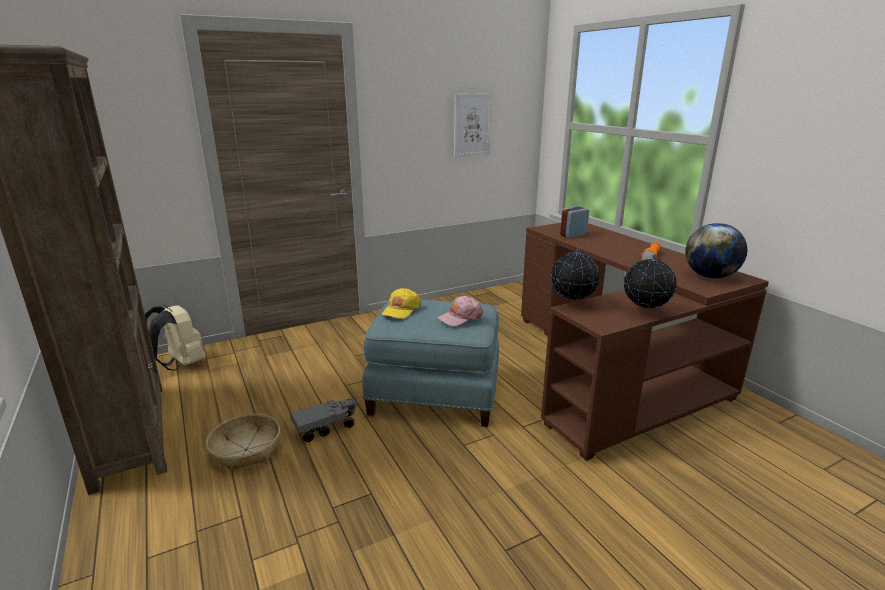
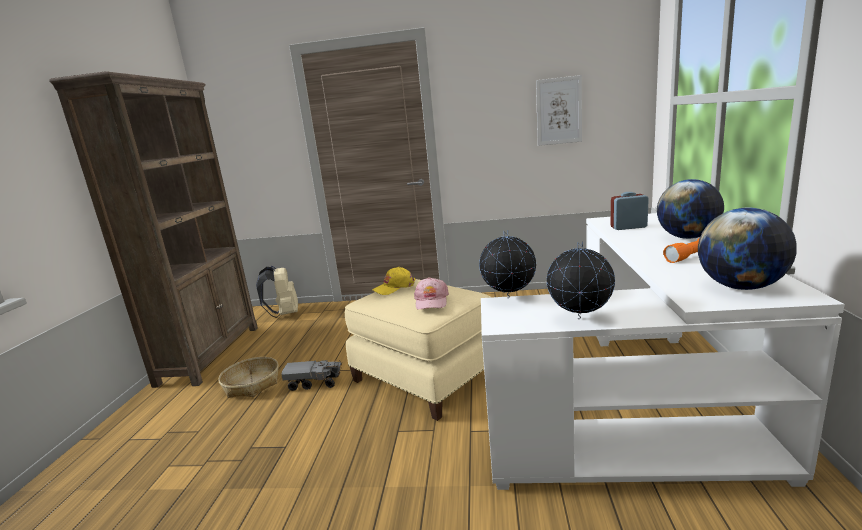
camera: 35 degrees right, 5 degrees down
(435, 393) = (425, 377): blue ottoman -> beige ottoman
(460, 317) = (431, 301): pink cap -> pink cap turned 90 degrees counterclockwise
(613, 370) = (644, 400): brown desk -> white desk
(626, 242) = (687, 237): none -> globe

